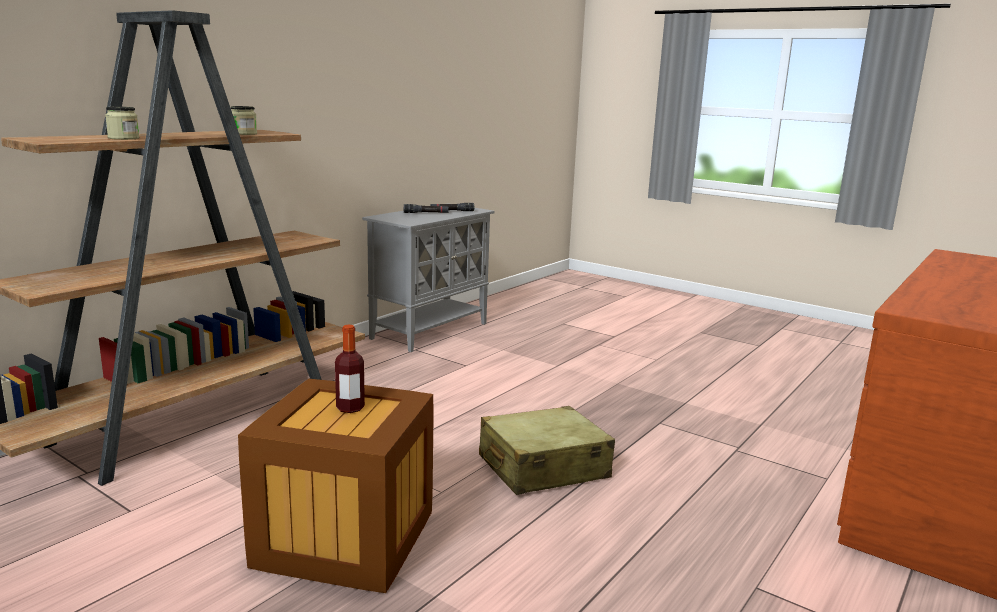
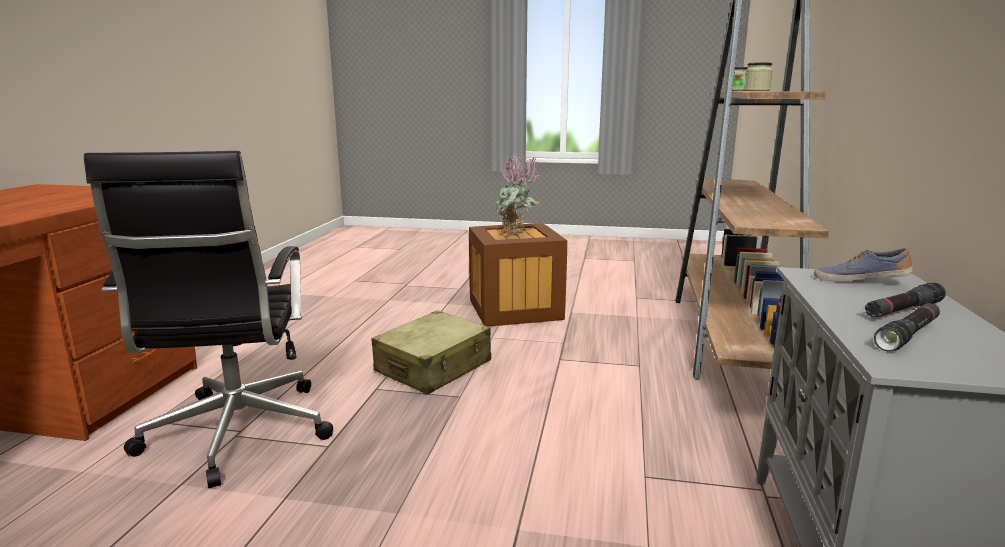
camera: 155 degrees right, 0 degrees up
(350, 408) = (516, 236): bottle -> potted plant
(399, 218) = (859, 280): none -> shoe
(738, 448) = (236, 434): none -> black office chair

